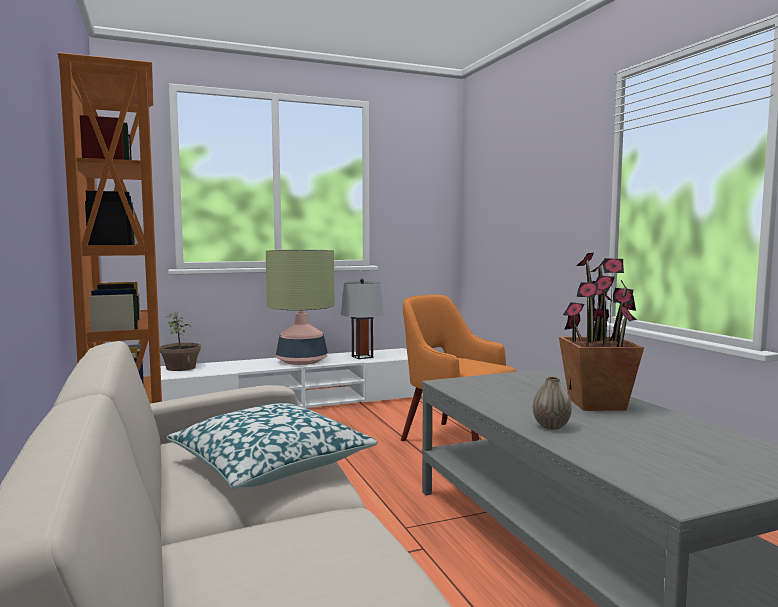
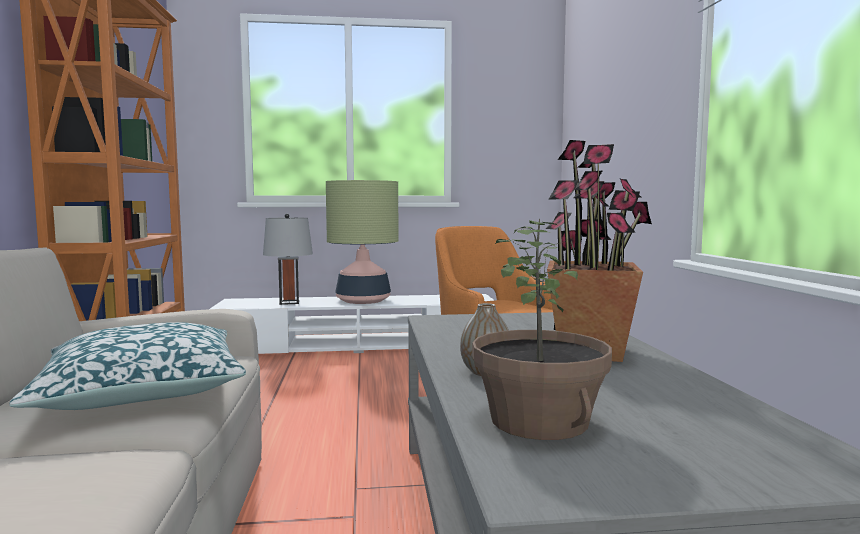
camera: 15 degrees right, 0 degrees up
(181, 367) = (241, 301): potted plant -> potted plant (540, 420)
(362, 357) = (430, 300): grey table lamp -> grey table lamp (289, 302)

